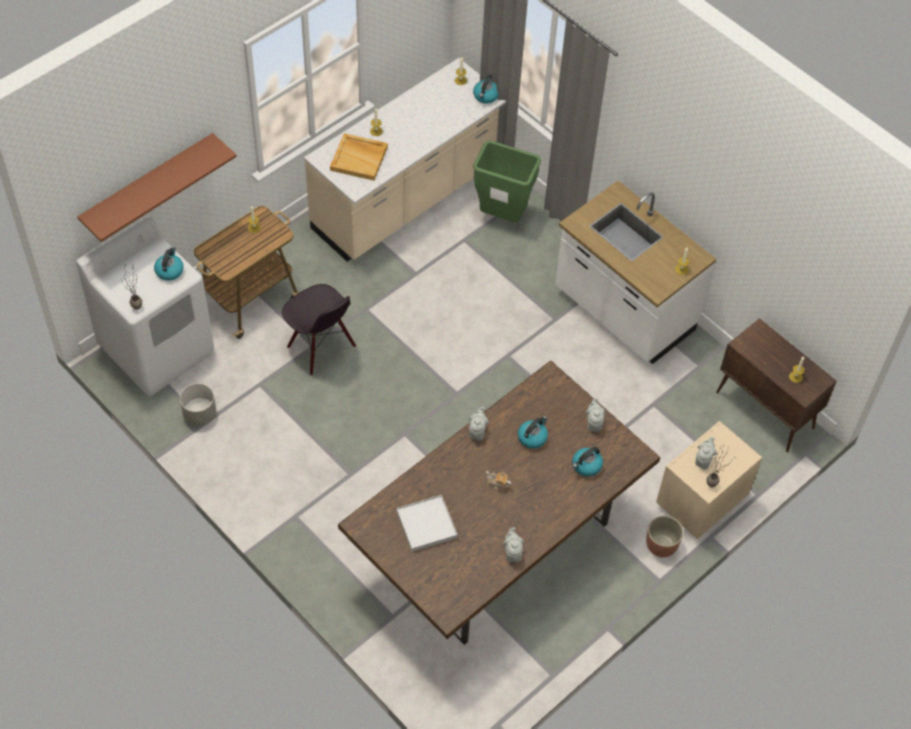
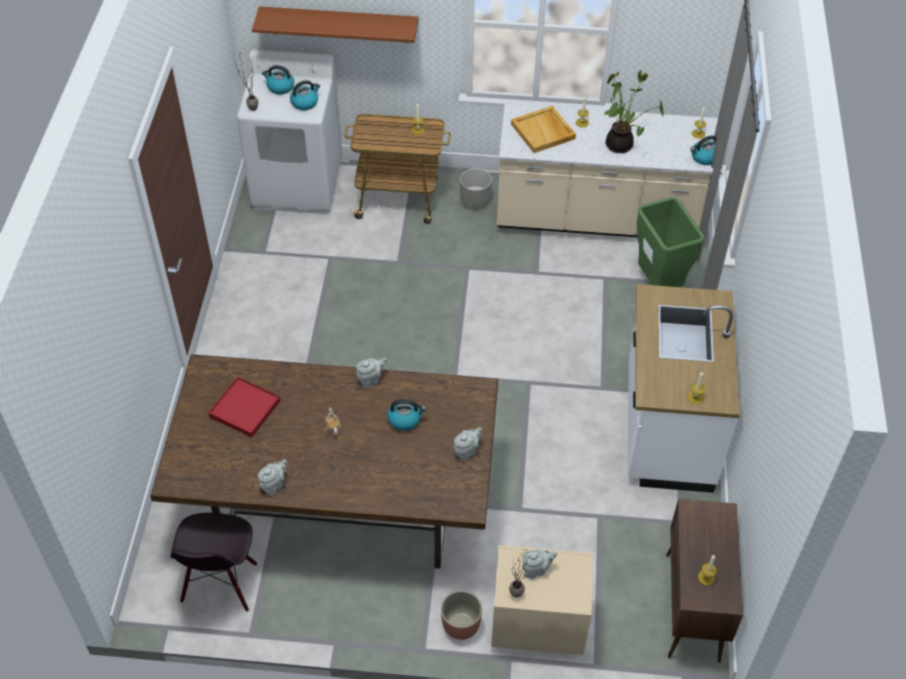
camera: 50 degrees right, 5 degrees down
(199, 414) = (267, 244): grey planter -> grey planter (475, 200)
(320, 347) = (402, 267): black chair -> black chair (220, 584)
(423, 128) = (621, 145): none -> potted plant
(426, 524) = (245, 409): white tray -> red tray
(586, 466) = (416, 476): kettle -> kettle (280, 87)

